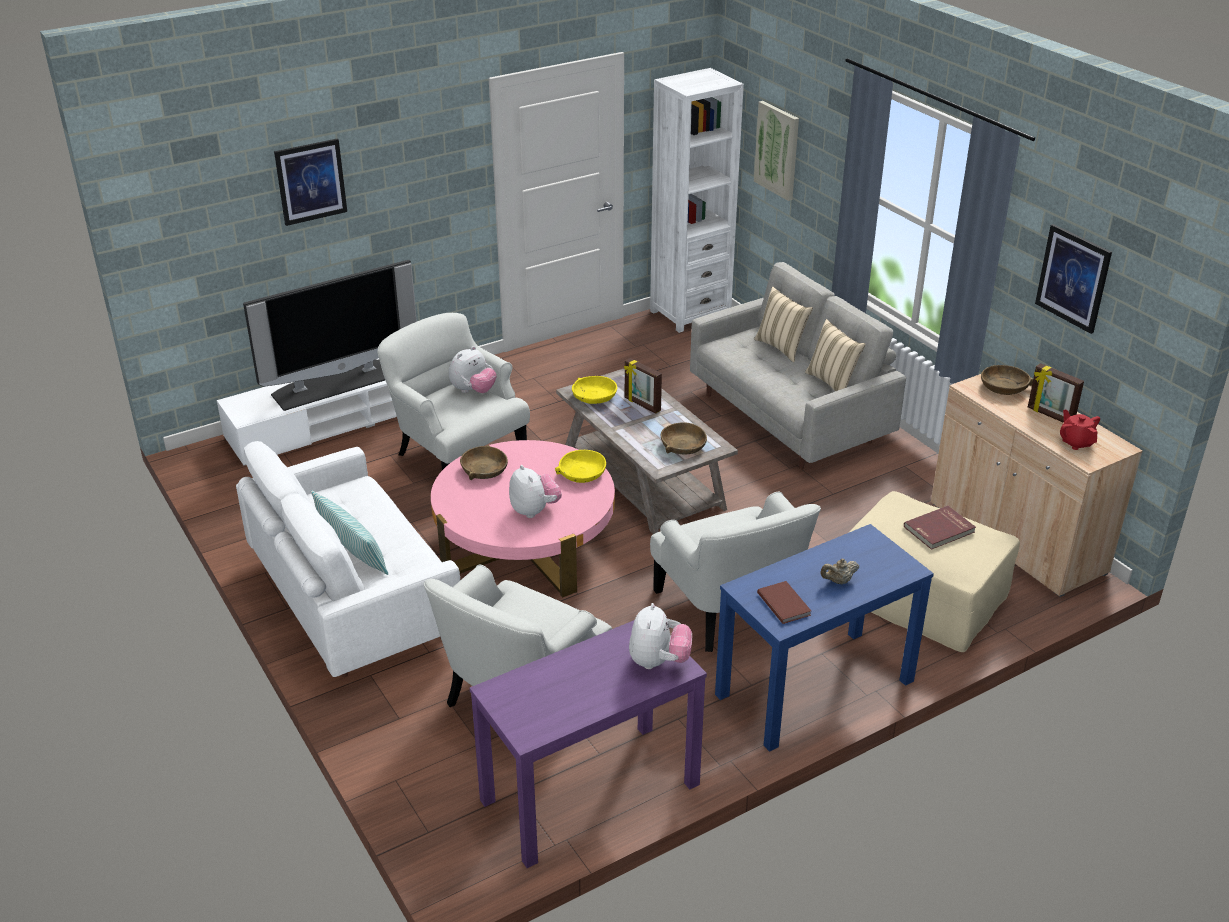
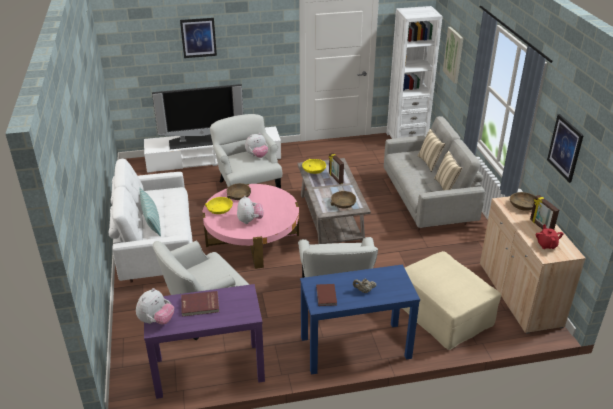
camera: 20 degrees right, 0 degrees up
(582, 473) = (285, 207): yellow bowl -> yellow bowl (219, 209)
(658, 661) = (242, 309): plush toy -> plush toy (156, 321)
(940, 530) = (454, 278): red book -> red book (200, 305)

